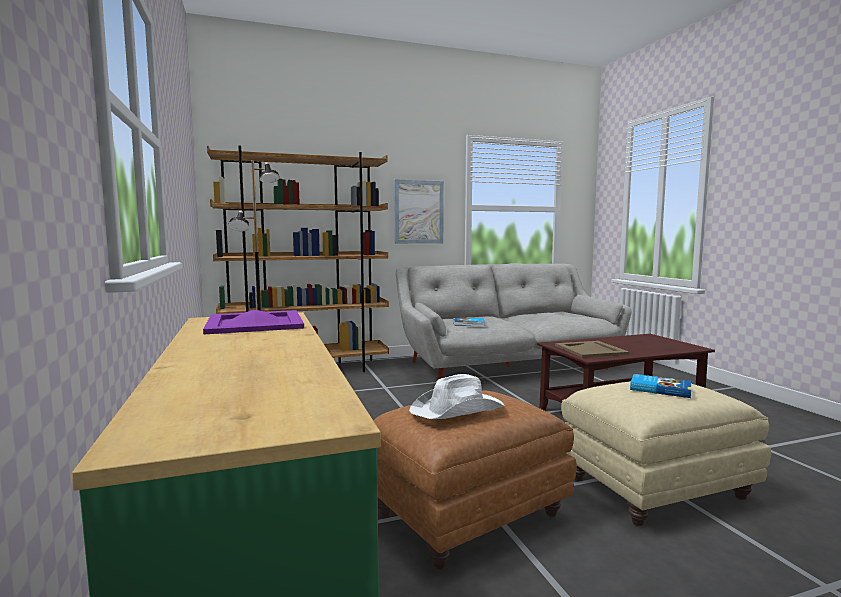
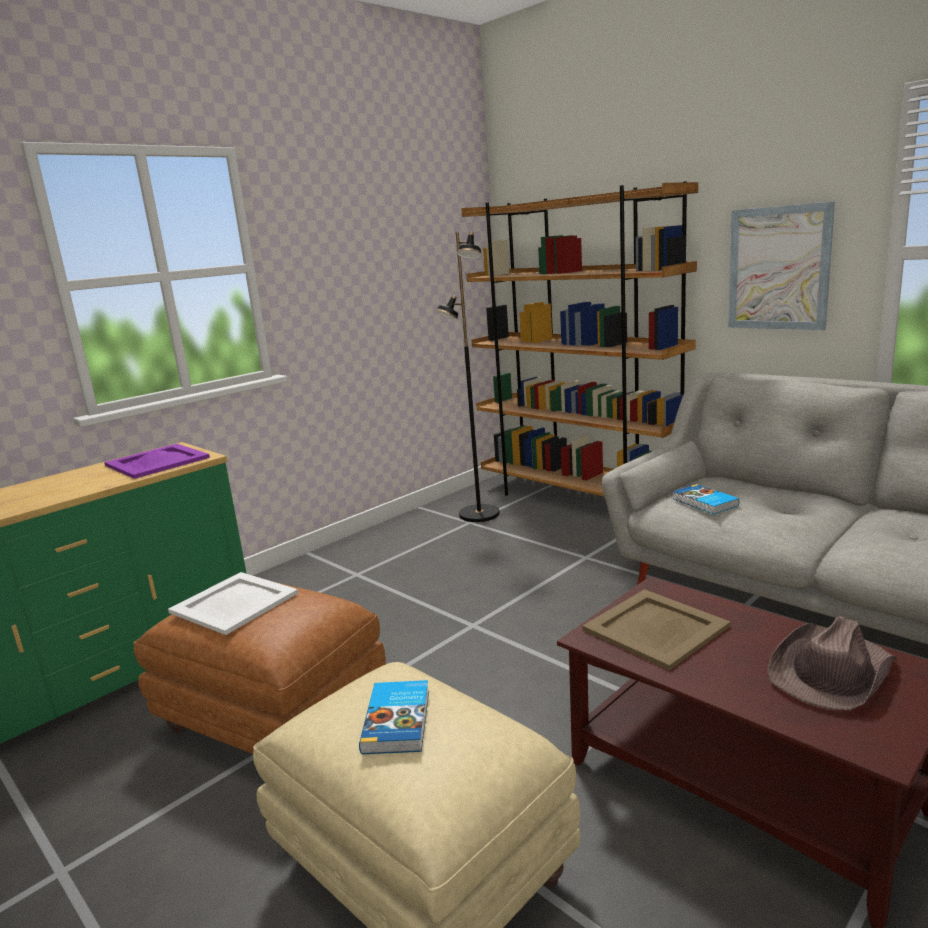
camera: 65 degrees right, 10 degrees up
(458, 409) = (234, 603): white hat -> white tray
(643, 341) = (831, 672): none -> brown hat

